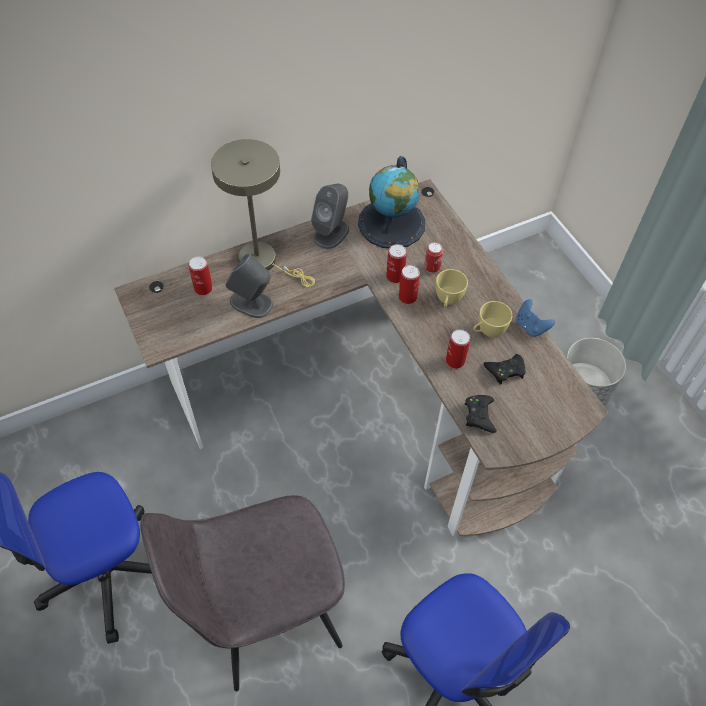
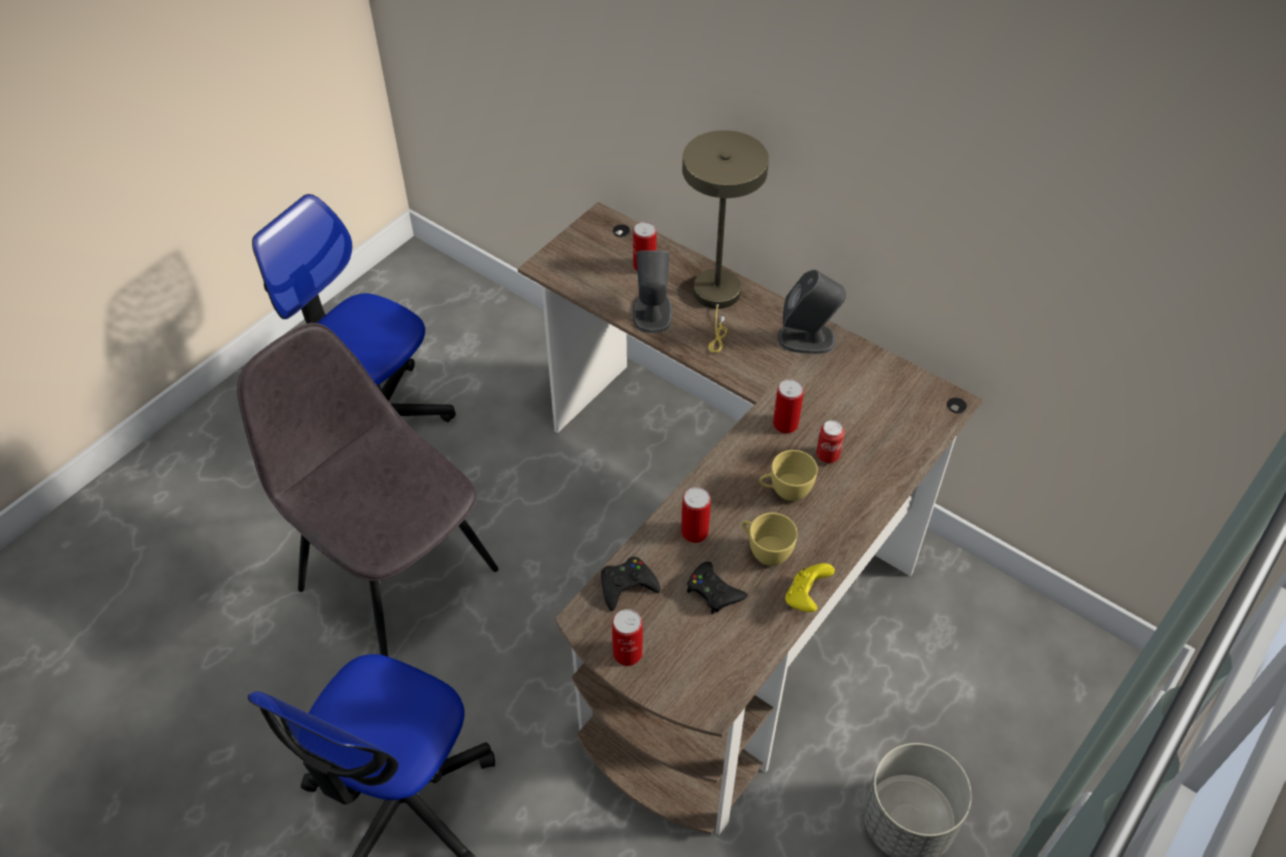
camera: 65 degrees right, 5 degrees down
(392, 223) = (870, 389): globe -> none
(407, 297) = (761, 448): can -> can (627, 653)
(530, 326) = (806, 597): blue game controller -> yellow game controller

